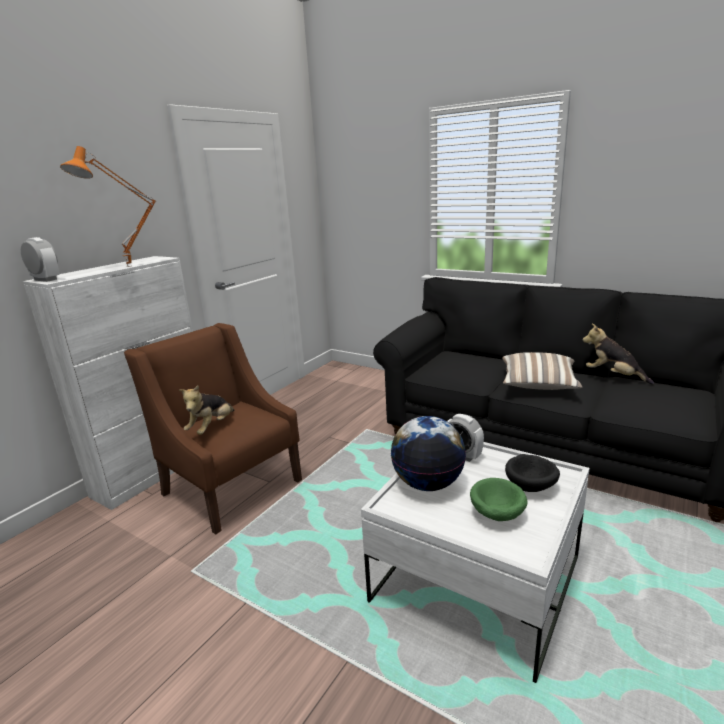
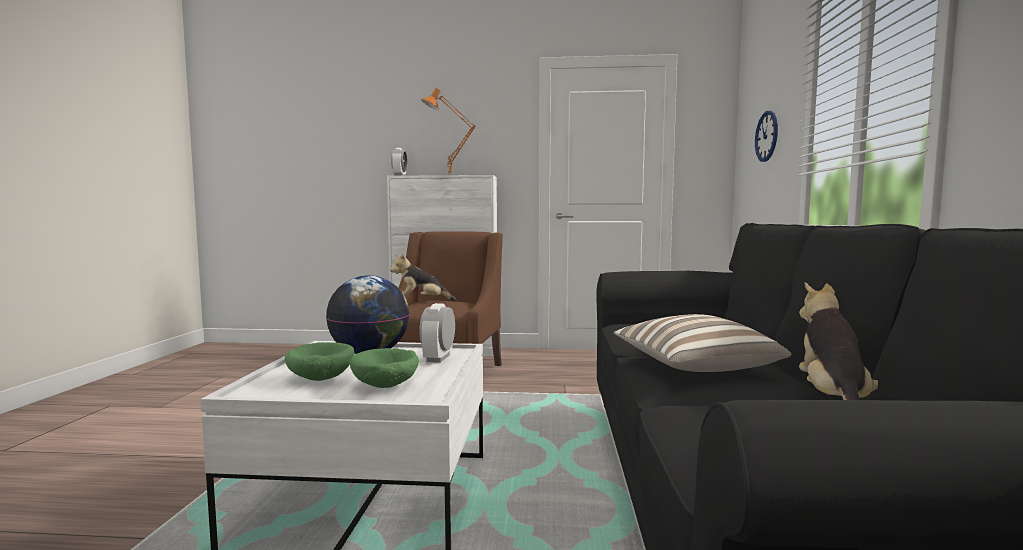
camera: 60 degrees right, 15 degrees down
(374, 199) = (766, 136): none -> wall clock
(531, 487) = (385, 387): black bowl -> green bowl

